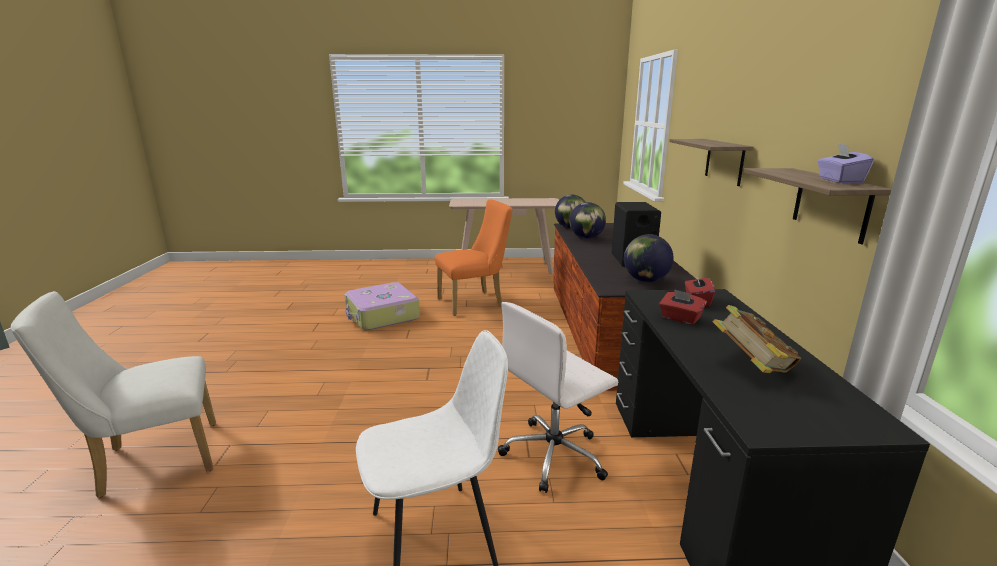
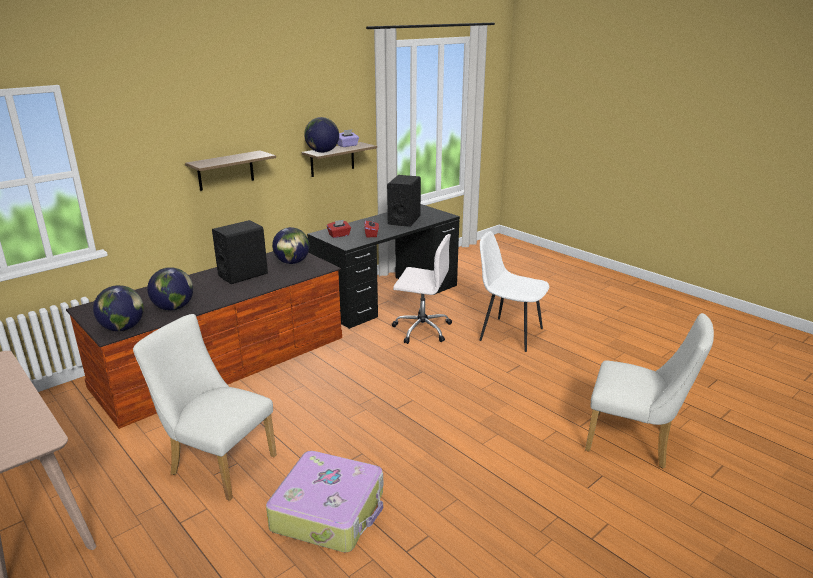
camera: 130 degrees left, 5 degrees up
(475, 302) = (217, 463): orange chair -> white chair
(751, 367) = (404, 220): book -> black speaker
(779, 171) = (322, 152): none -> globe

